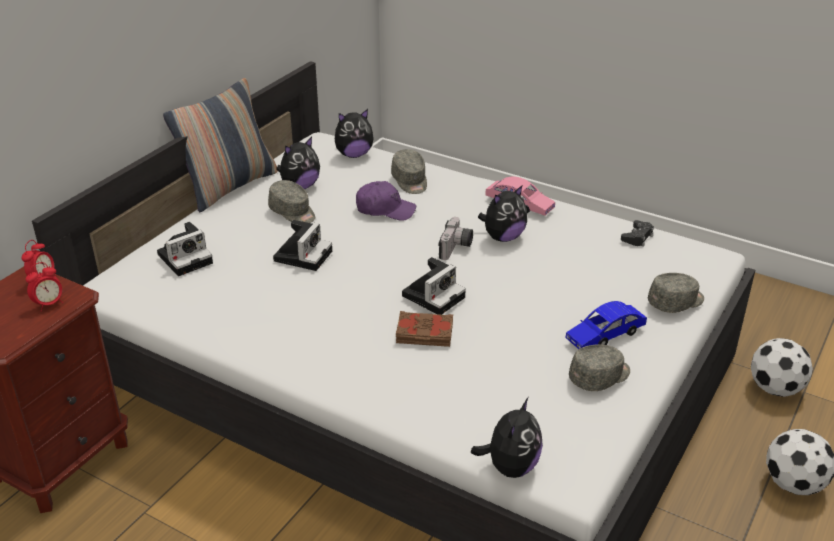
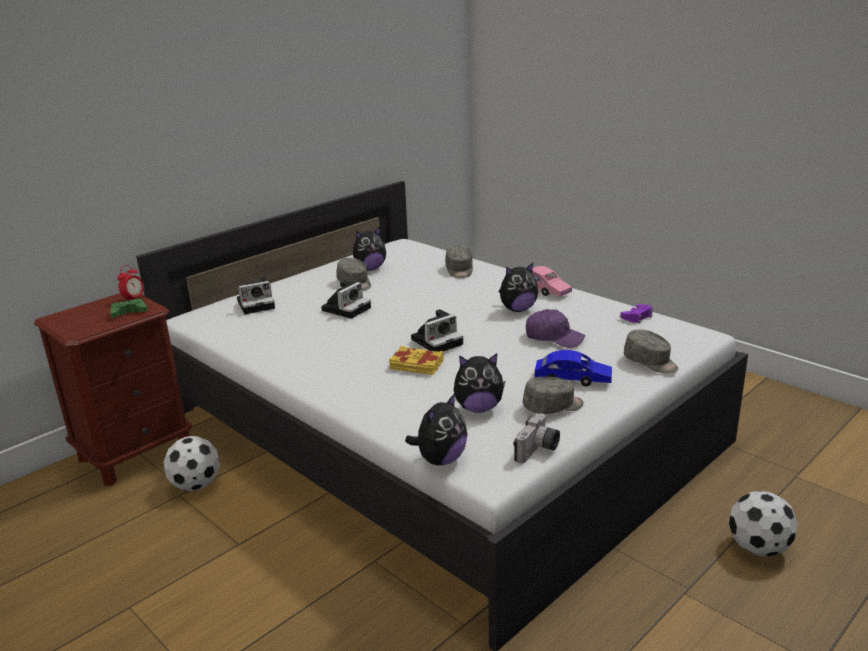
camera: 15 degrees right, 10 degrees down
(49, 304) = (129, 312): alarm clock -> green game controller
(229, 187) = (316, 266): pillow -> none
(354, 154) = (423, 252): plush toy -> plush toy (478, 408)
(385, 209) = (429, 286): purple cap -> purple cap (554, 337)
(424, 334) = (416, 365): brown book -> yellow book
(456, 248) = (474, 313): camera -> camera (538, 451)
(605, 335) = (573, 379): blue toy car -> blue toy car turned 150 degrees counterclockwise
(637, 237) = (637, 317): black game controller -> purple game controller
(676, 302) = (650, 362): grey cap -> grey cap turned 60 degrees clockwise
(774, 388) = (766, 470): football -> football (195, 485)

